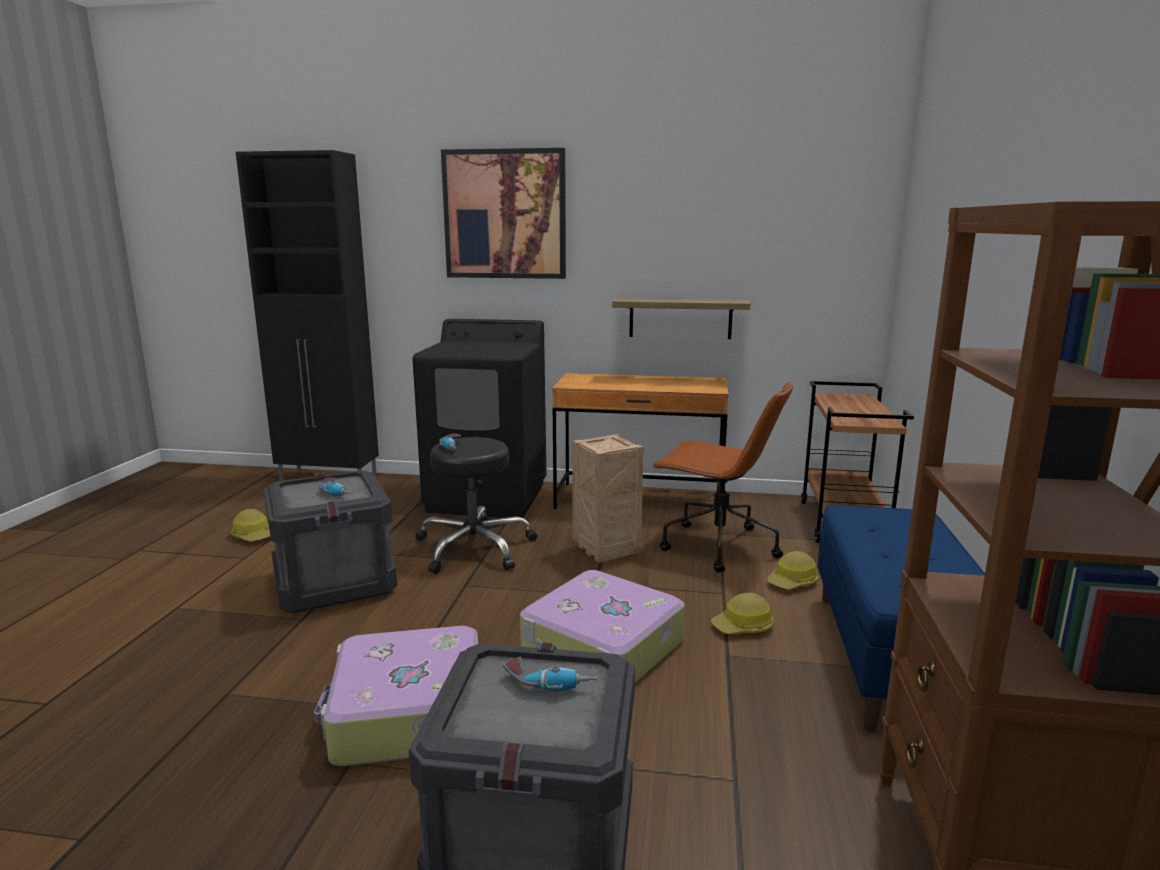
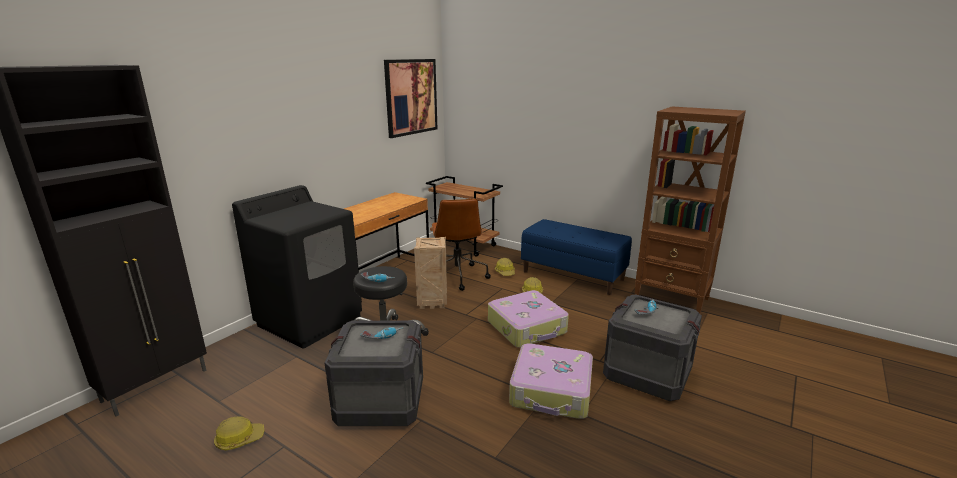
camera: 65 degrees left, 5 degrees up
(505, 214) = (261, 110): picture -> picture (411, 97)
(680, 318) = (370, 163): shelf -> none
(716, 546) = (457, 276): brown office chair -> brown office chair turned 120 degrees clockwise

